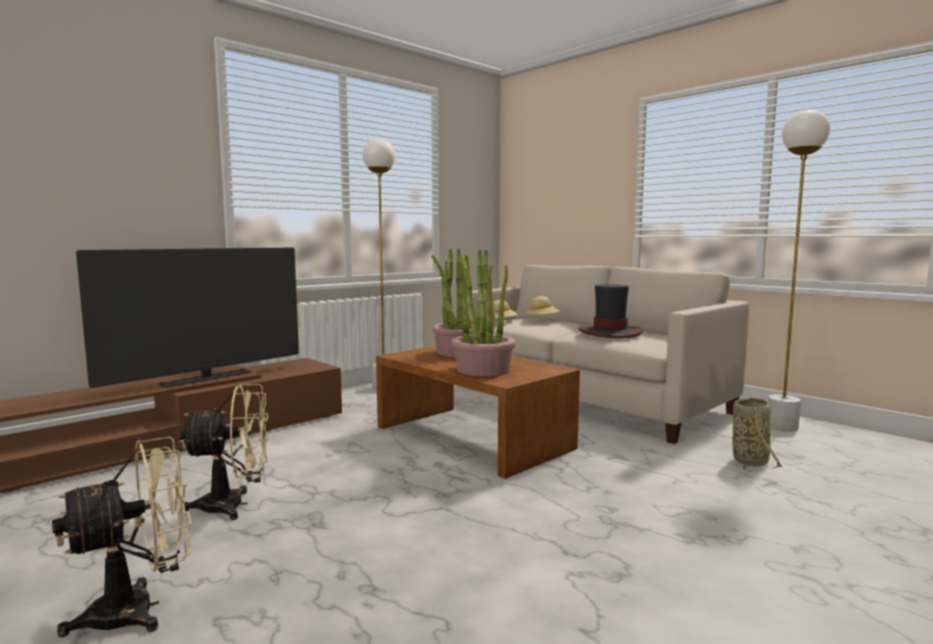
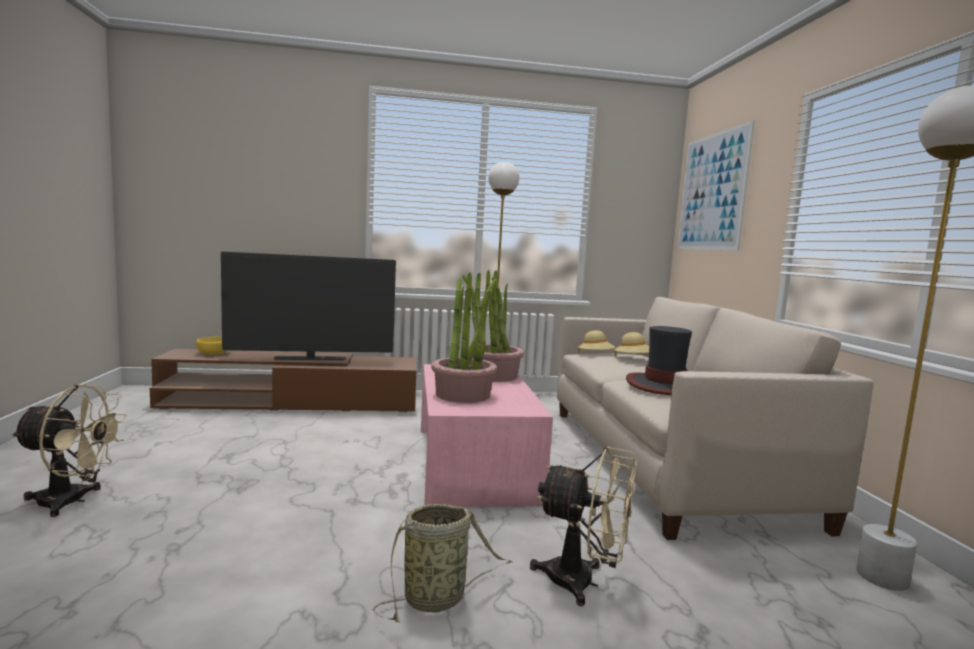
camera: 35 degrees right, 0 degrees up
(58, 397) = (213, 353): none -> yellow bowl
(234, 505) = (228, 456): beige fan -> beige fan (583, 582)
(472, 437) = (474, 462): brown coffee table -> pink coffee table
(545, 172) = (712, 192): none -> picture
(750, 460) = (730, 597): basket -> basket (438, 598)

